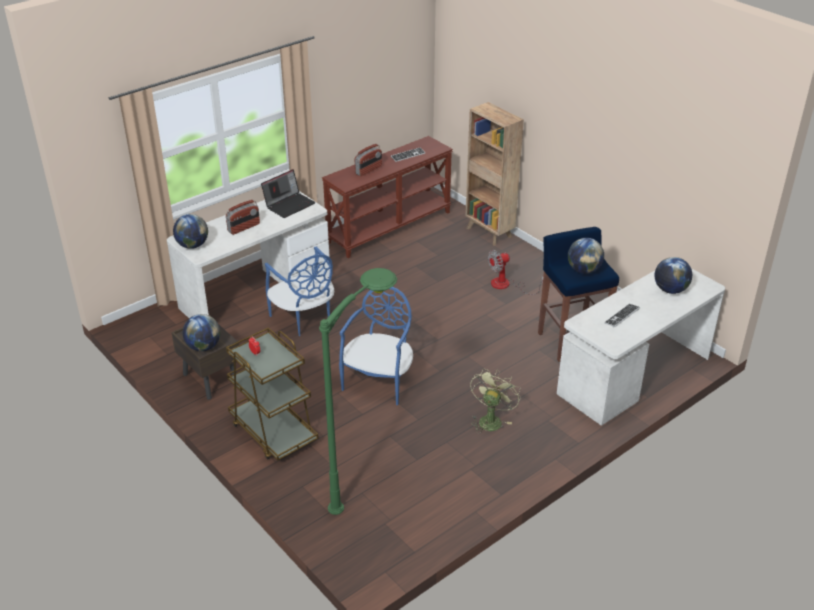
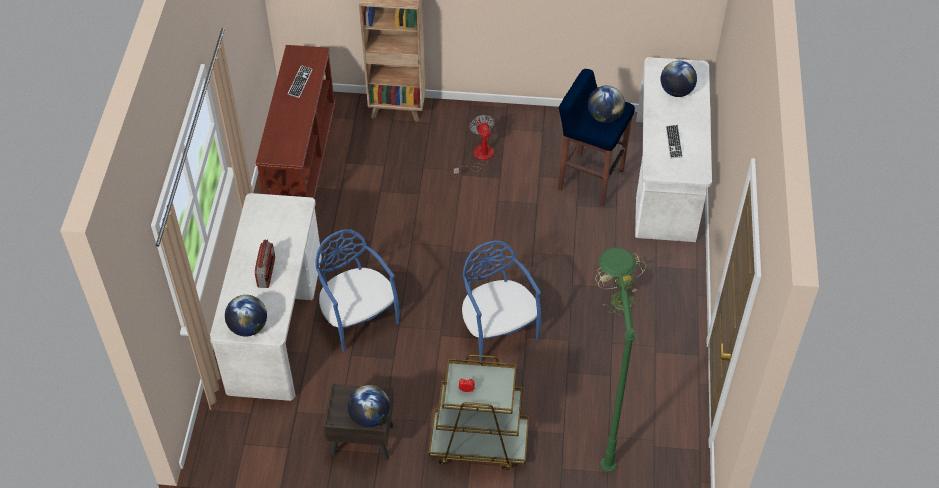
camera: 45 degrees left, 15 degrees up
(289, 204) = (270, 216): laptop -> none
(304, 319) = (358, 318): blue chair -> blue chair turned 135 degrees counterclockwise
(368, 170) = (288, 124): radio -> none
(507, 285) = (478, 157): fan -> fan turned 150 degrees clockwise

